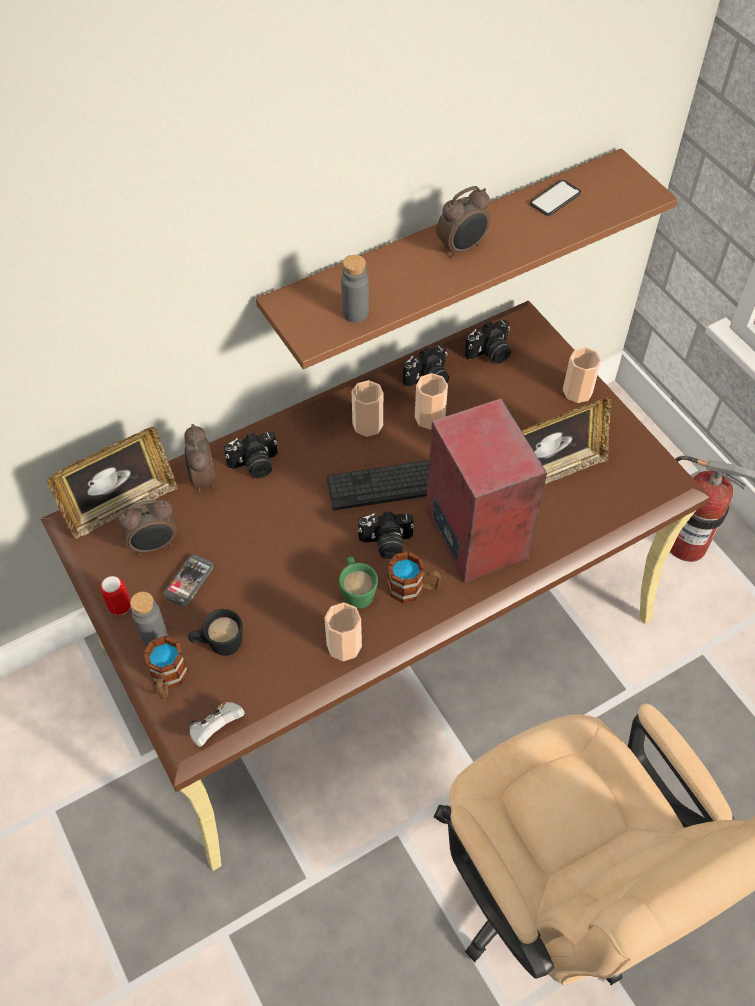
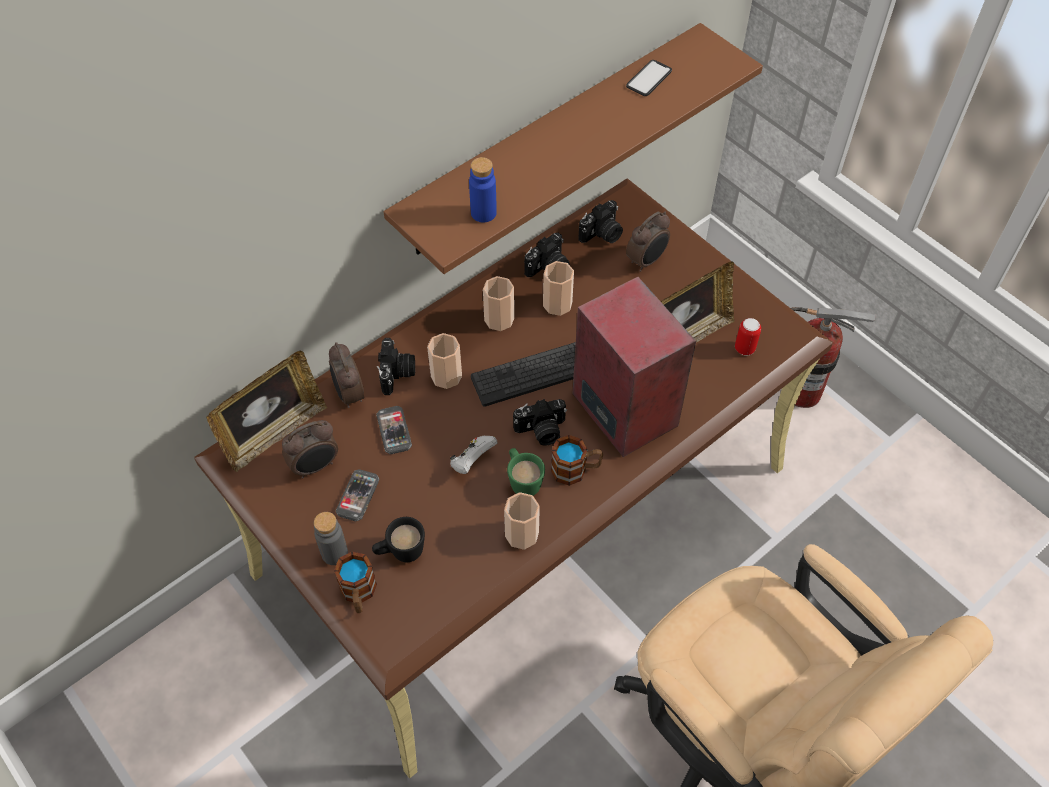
camera: 10 degrees left, 0 degrees up
(120, 606) = (295, 531): can -> can (744, 349)
(216, 728) = (416, 633): white game controller -> white game controller (472, 461)
(239, 521) = (394, 431): none -> phone
(254, 465) = (397, 374): camera -> camera turned 60 degrees counterclockwise
(355, 313) = (483, 213): grey bottle -> blue bottle
(462, 248) = (571, 137): alarm clock -> alarm clock (646, 261)
(577, 391) = (692, 260): cup -> cup (446, 376)

